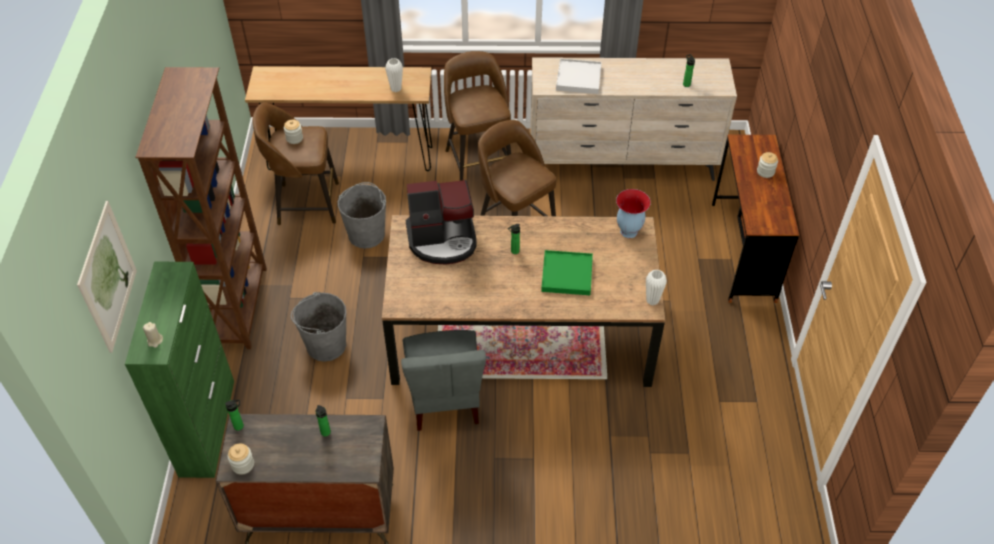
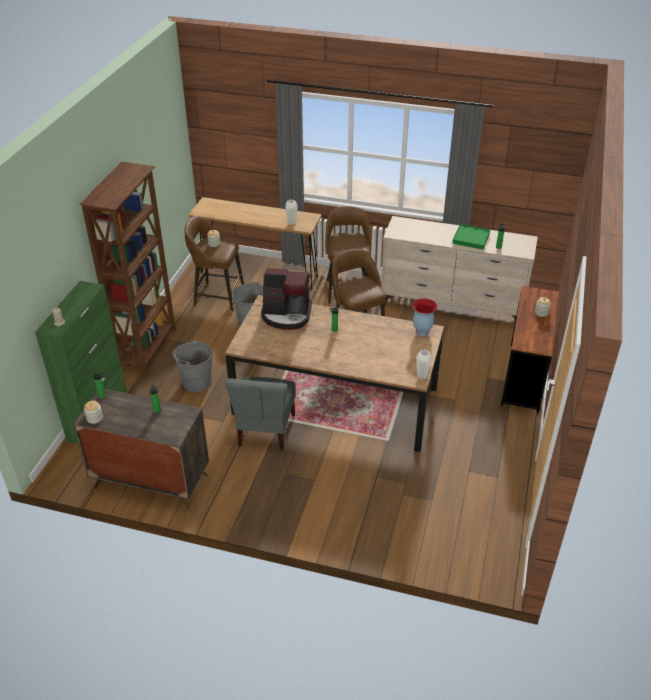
camera: 15 degrees right, 10 degrees down
(107, 277) = (36, 268): picture -> none
(566, 275) = (365, 350): green tray -> green tray (471, 238)
(578, 78) = (420, 232): white tray -> none

